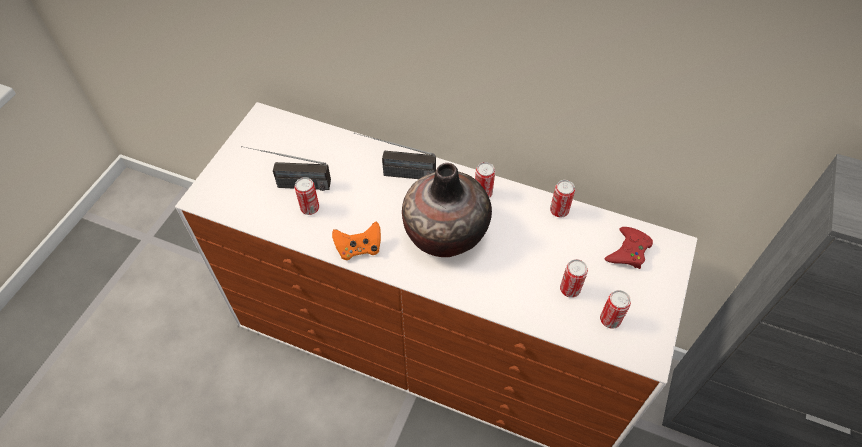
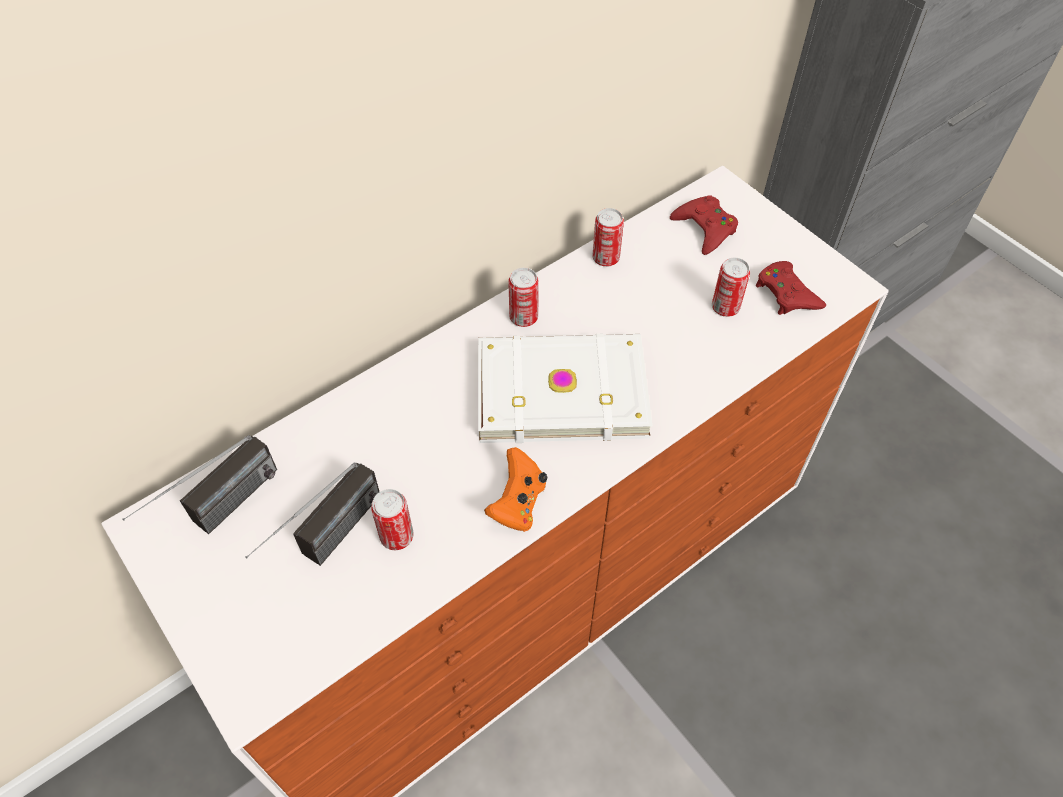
camera: 60 degrees left, 0 degrees up
(395, 173) = (414, 397): radio -> radio (218, 514)
(445, 233) = (560, 389): vase -> white book
(610, 320) = (787, 293): can -> red game controller

